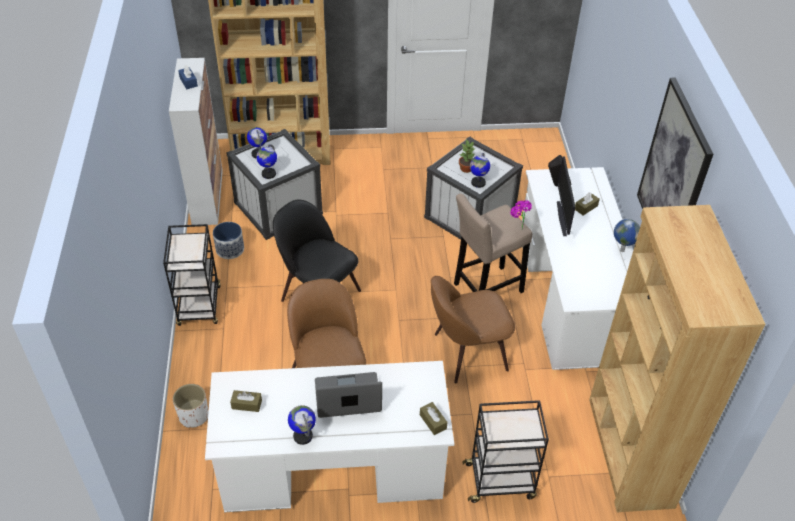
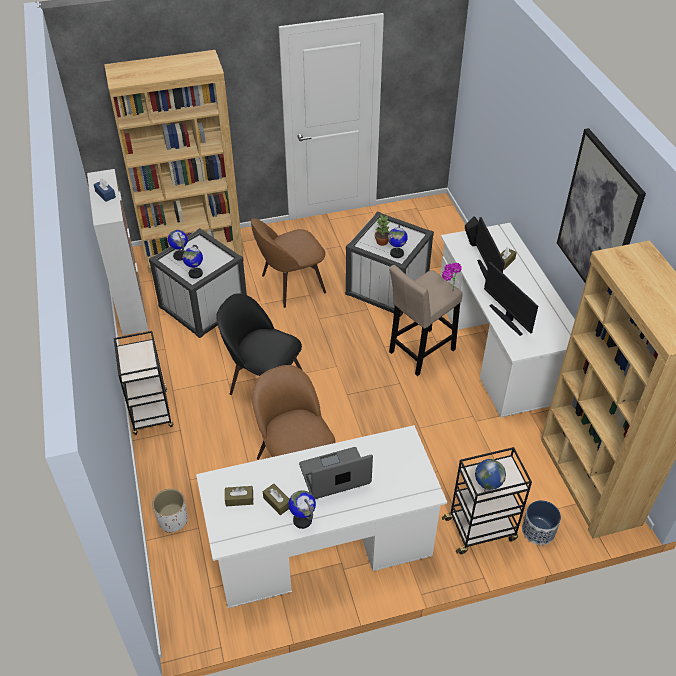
camera: 10 degrees left, 0 degrees up
(230, 249) = (166, 352): planter -> planter (538, 530)
(433, 421) = (421, 484): brown tissue box -> brown tissue box (277, 502)
(467, 352) = (418, 414): brown chair -> brown chair (290, 285)
(570, 267) = (507, 319): none -> monitor
(621, 250) = (547, 296): globe -> globe (486, 490)

